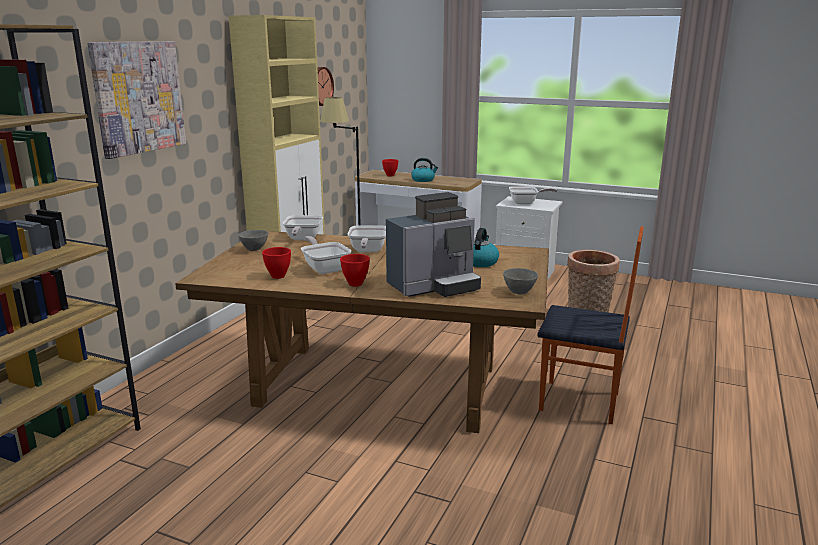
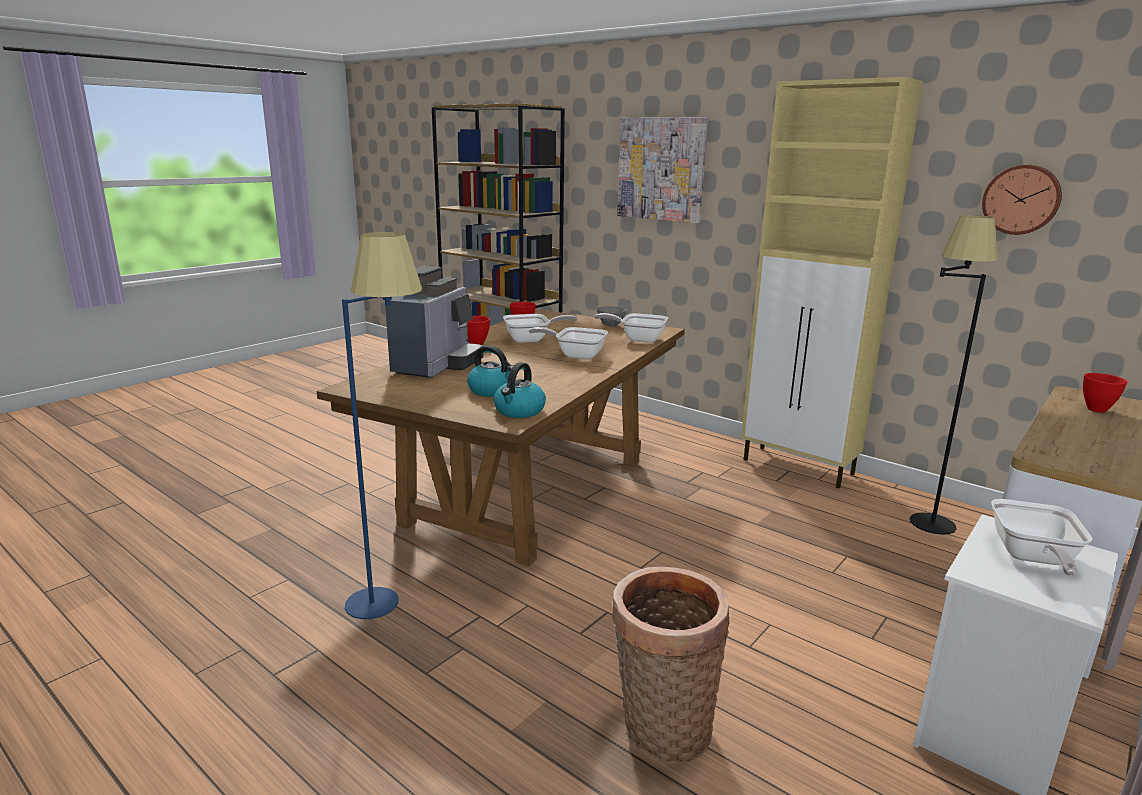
camera: 105 degrees right, 0 degrees up
(423, 180) = (1069, 430): kettle -> kettle (519, 411)
(434, 286) = (437, 365): coffee machine -> coffee machine turned 150 degrees counterclockwise
(519, 292) = (378, 390): grey bowl -> none
(580, 403) = (393, 608): chair -> blue floor lamp

